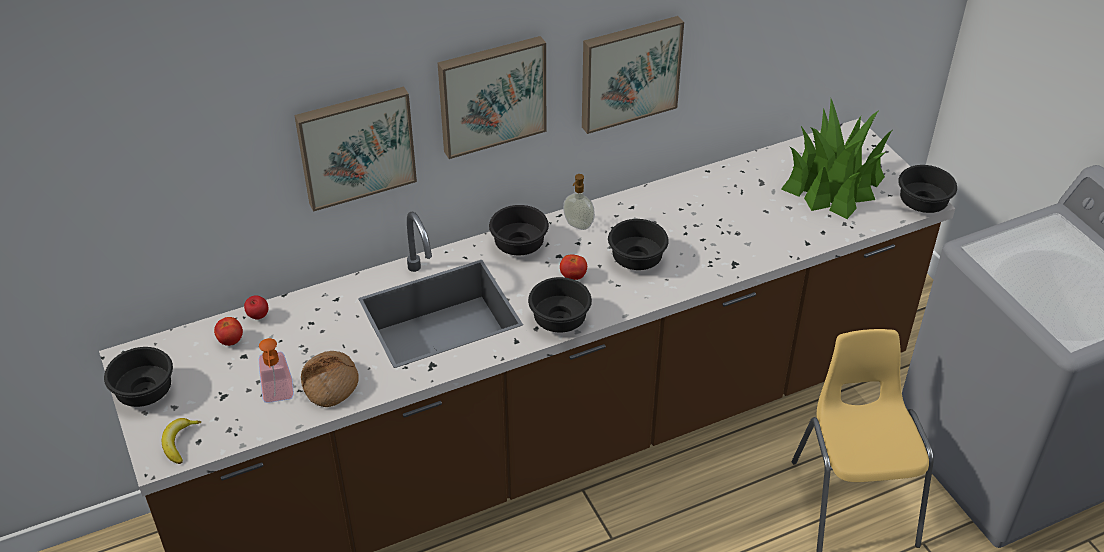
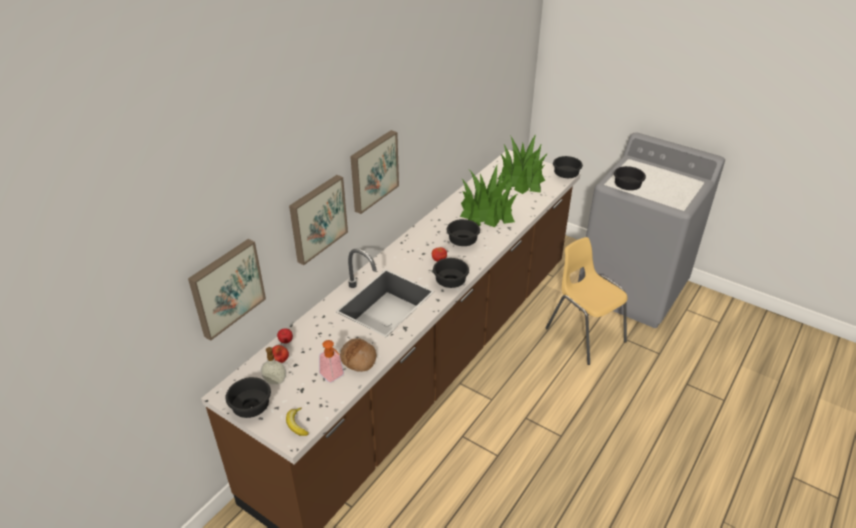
camera: 30 degrees left, 5 degrees down
(521, 244) = (399, 255): black bowl -> black bowl (627, 186)
(578, 225) = (420, 236): soap dispenser -> soap dispenser (275, 382)
(629, 72) = (425, 144): picture -> picture (226, 287)
(719, 223) = (486, 213): none -> potted plant

